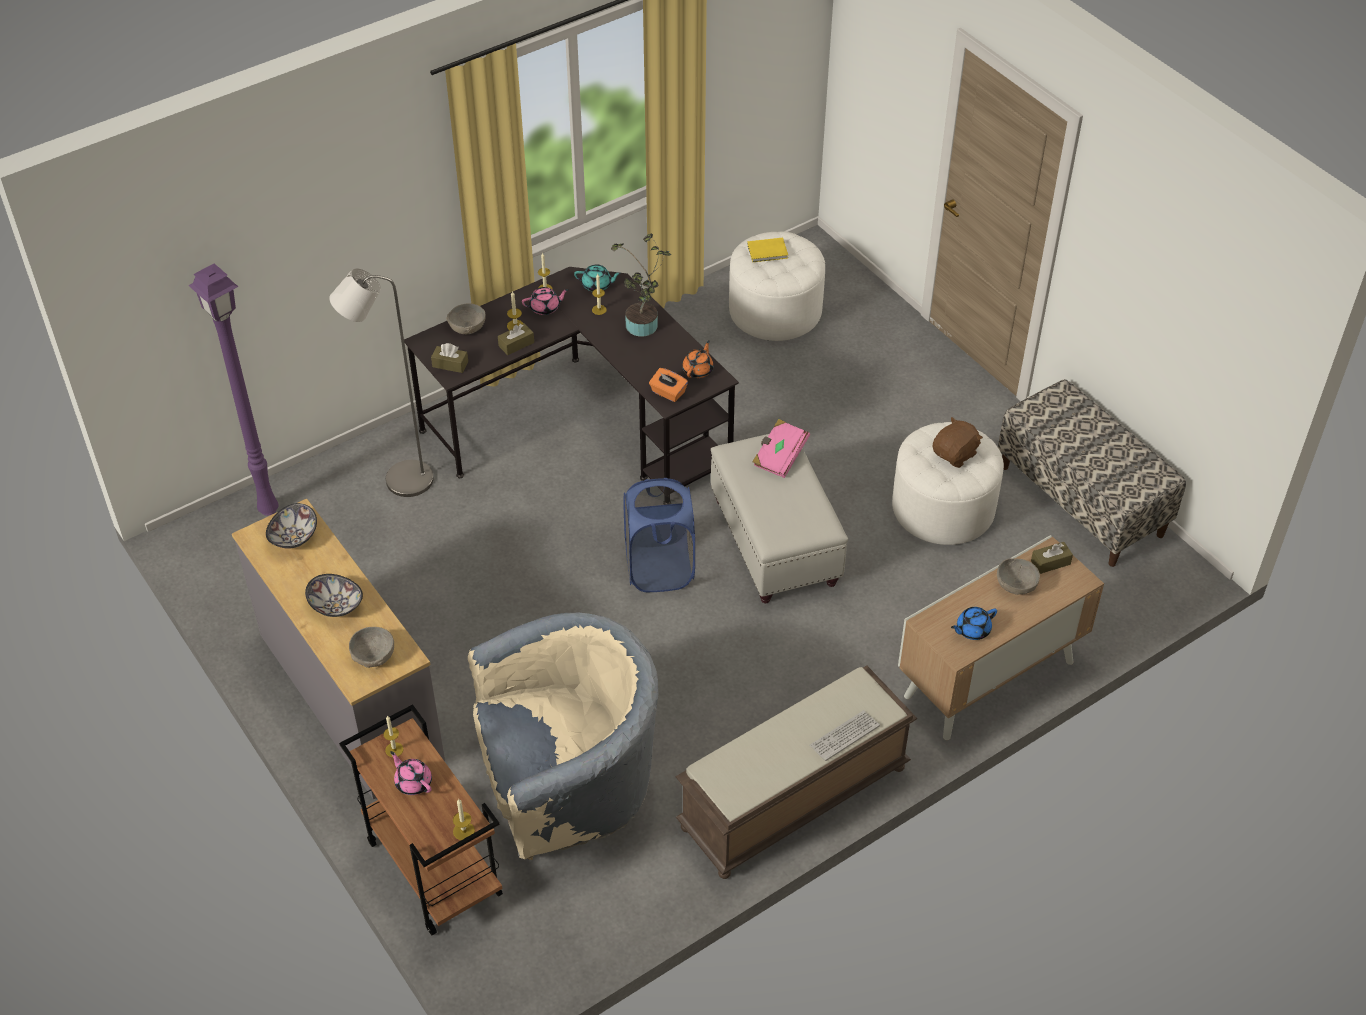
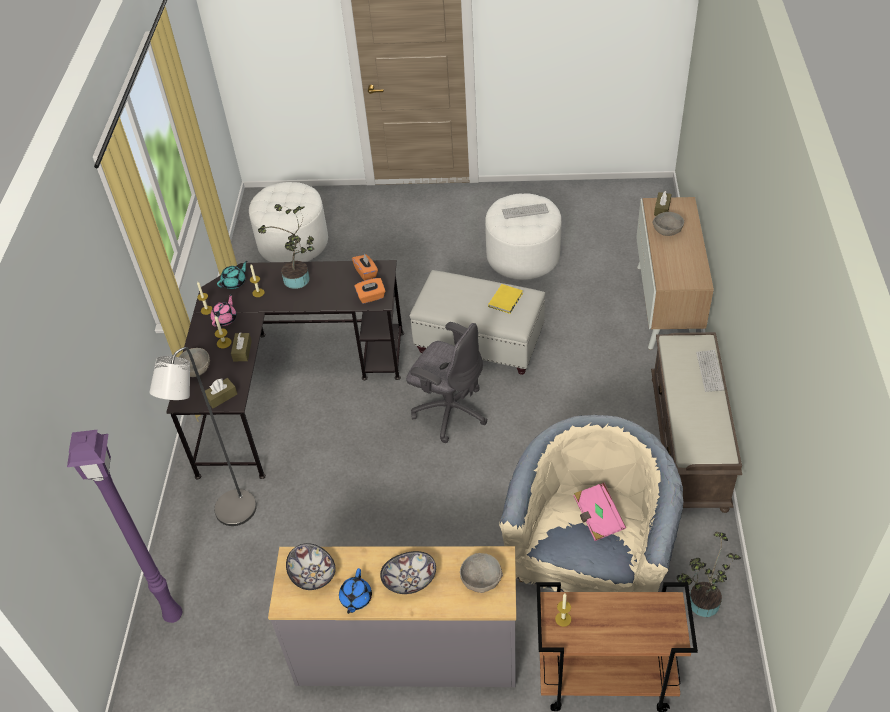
camera: 50 degrees left, 0 degrees up
(413, 782) = (603, 622): pink teapot -> none
(463, 831) = (672, 611): candle -> none
(581, 908) = (700, 604): none -> potted plant
(659, 569) = (449, 411): blue laundry basket -> grey office chair
(698, 370) = (366, 273): orange teapot -> orange tissue box
(768, 252) = (275, 202): yellow book -> yellow book (506, 299)
(779, 456) = (451, 286): pink book -> pink book (597, 518)
(955, 454) = (525, 211): brown plush toy -> keyboard
(972, 630) = (687, 266): blue teapot -> blue teapot (355, 598)
(1081, 500) = (570, 199): bench -> none

